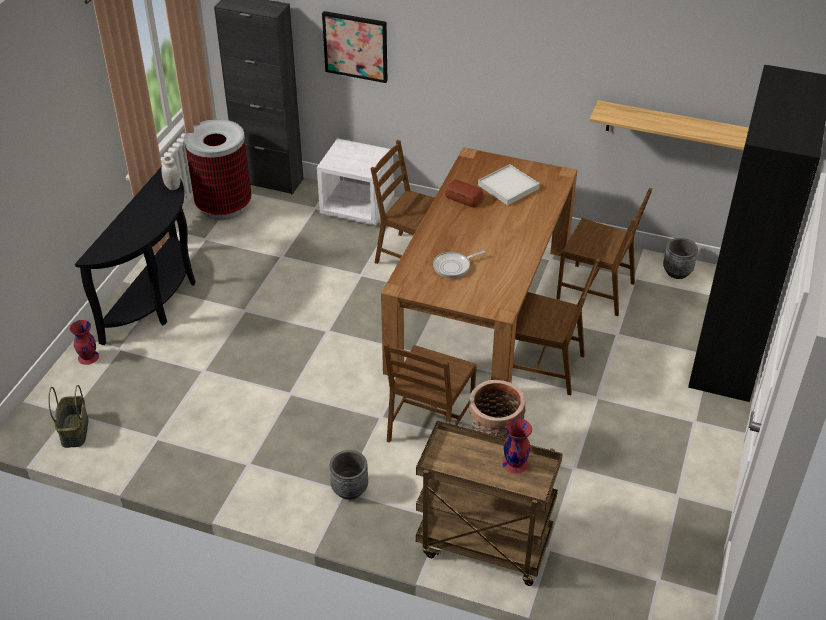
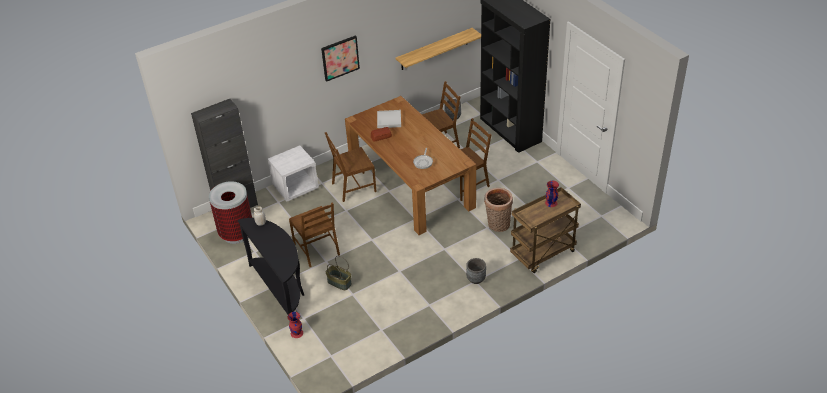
camera: 50 degrees left, 0 degrees up
(74, 430) = (344, 358): basket -> basket (339, 283)
(356, 46) = (270, 100): picture -> picture (340, 58)
(429, 426) = (465, 236): brown chair -> brown chair (317, 249)

